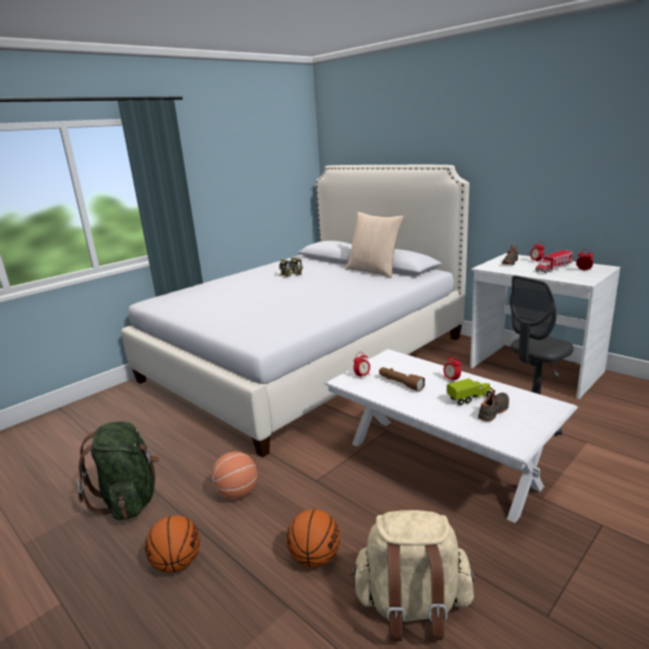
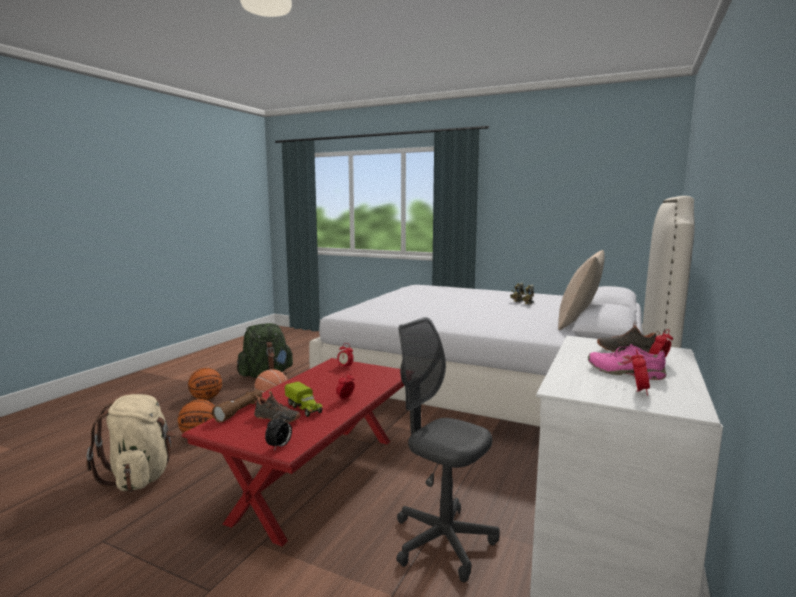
camera: 70 degrees right, 10 degrees down
(400, 383) = (332, 380): brown flashlight -> brown flashlight (240, 411)
(439, 463) = (318, 476): white coffee table -> red coffee table
(550, 409) = (279, 446): none -> alarm clock
(553, 268) = (625, 373): toy truck -> pink shoe

